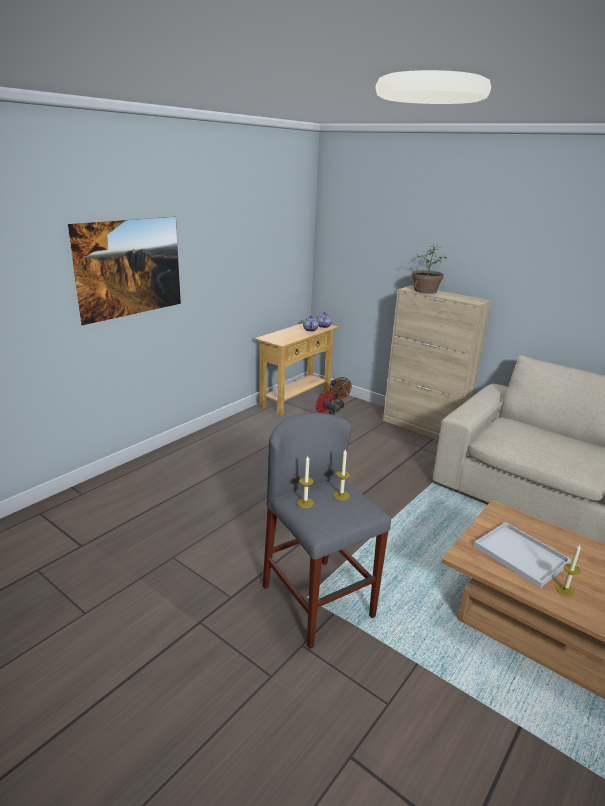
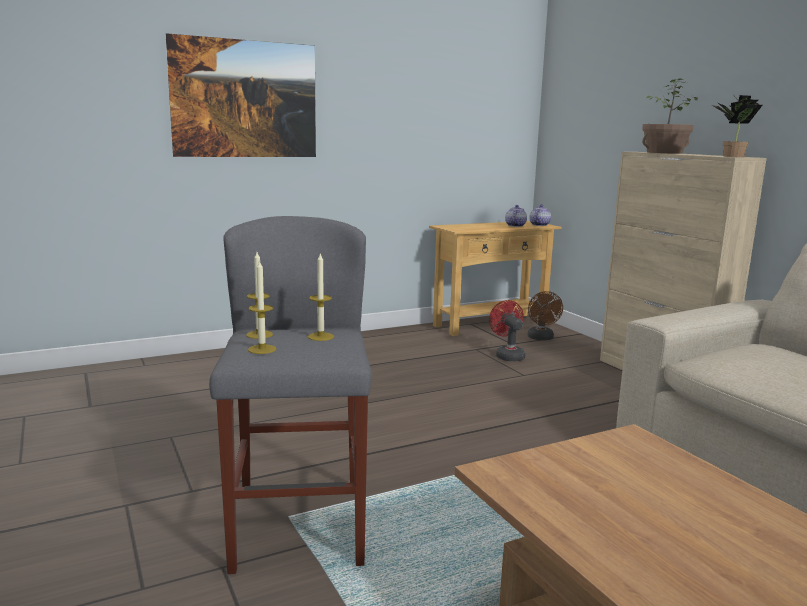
camera: 25 degrees right, 10 degrees down
(473, 300) = (730, 156): none -> potted plant
(523, 555) = (614, 495): white tray -> none
(565, 590) = (652, 558): candle -> candle (262, 349)

